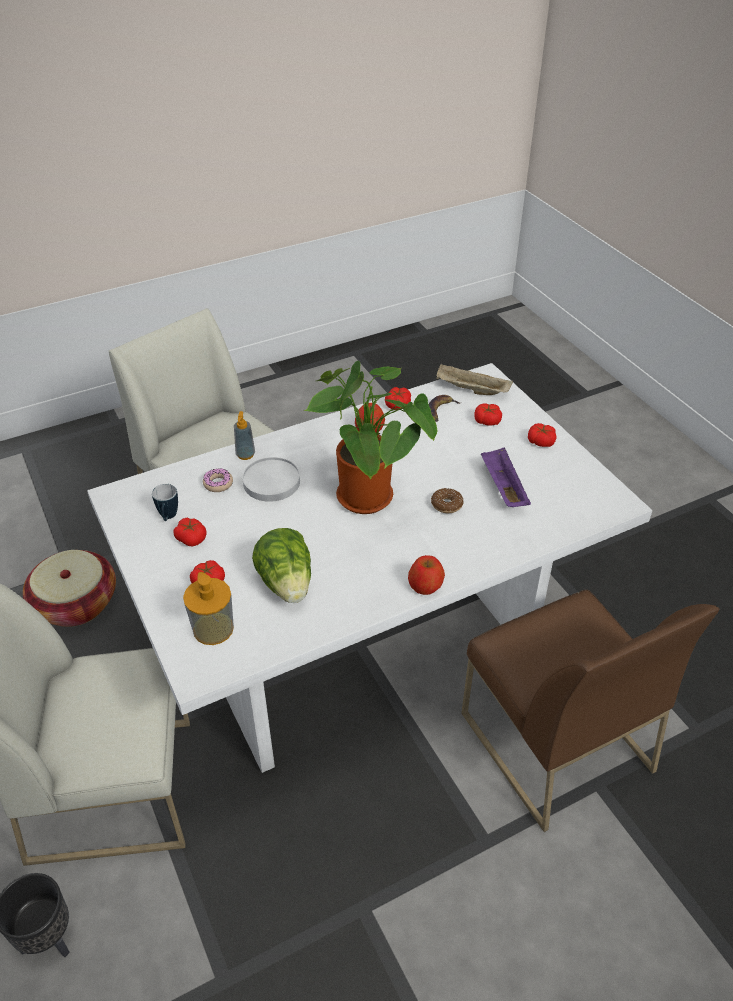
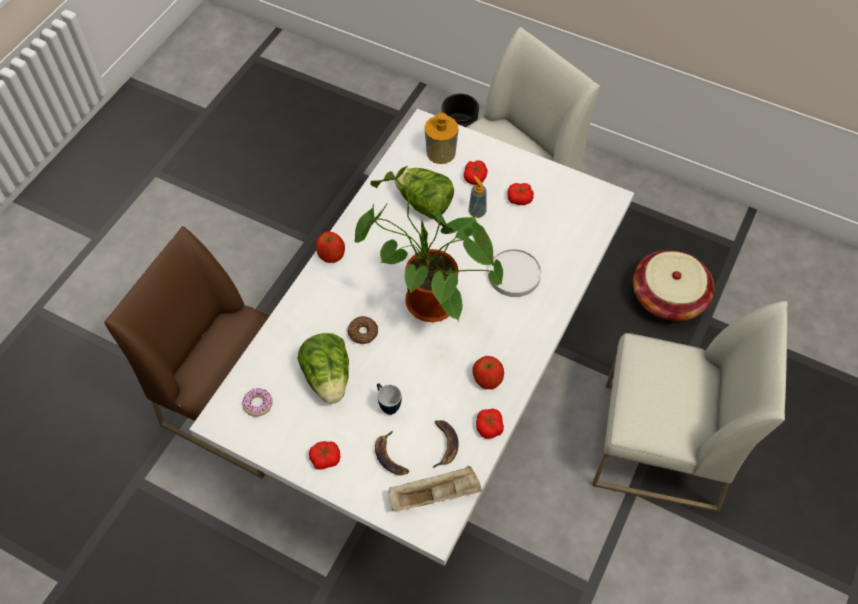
camera: 145 degrees right, 15 degrees up
(168, 518) = (552, 204): mug -> mug (387, 405)
(218, 484) = (550, 250): donut -> donut (258, 404)
(245, 455) = (560, 288): soap dispenser -> soap dispenser (477, 212)
(487, 421) = (391, 456): tomato -> banana
(502, 488) = (328, 378): purple tray -> lettuce

